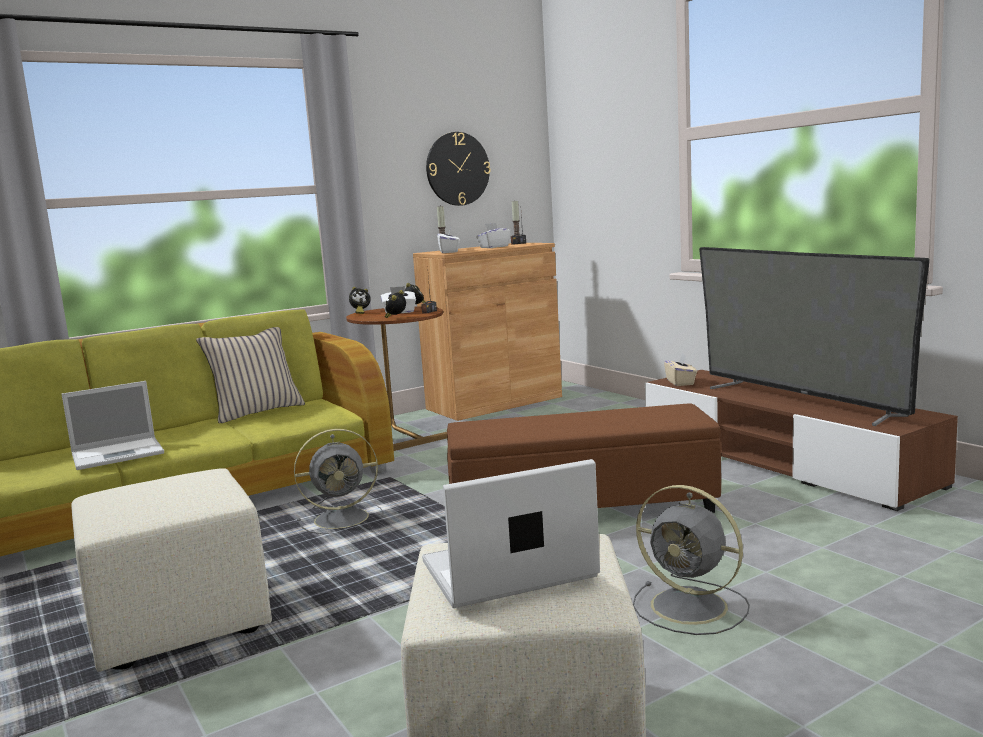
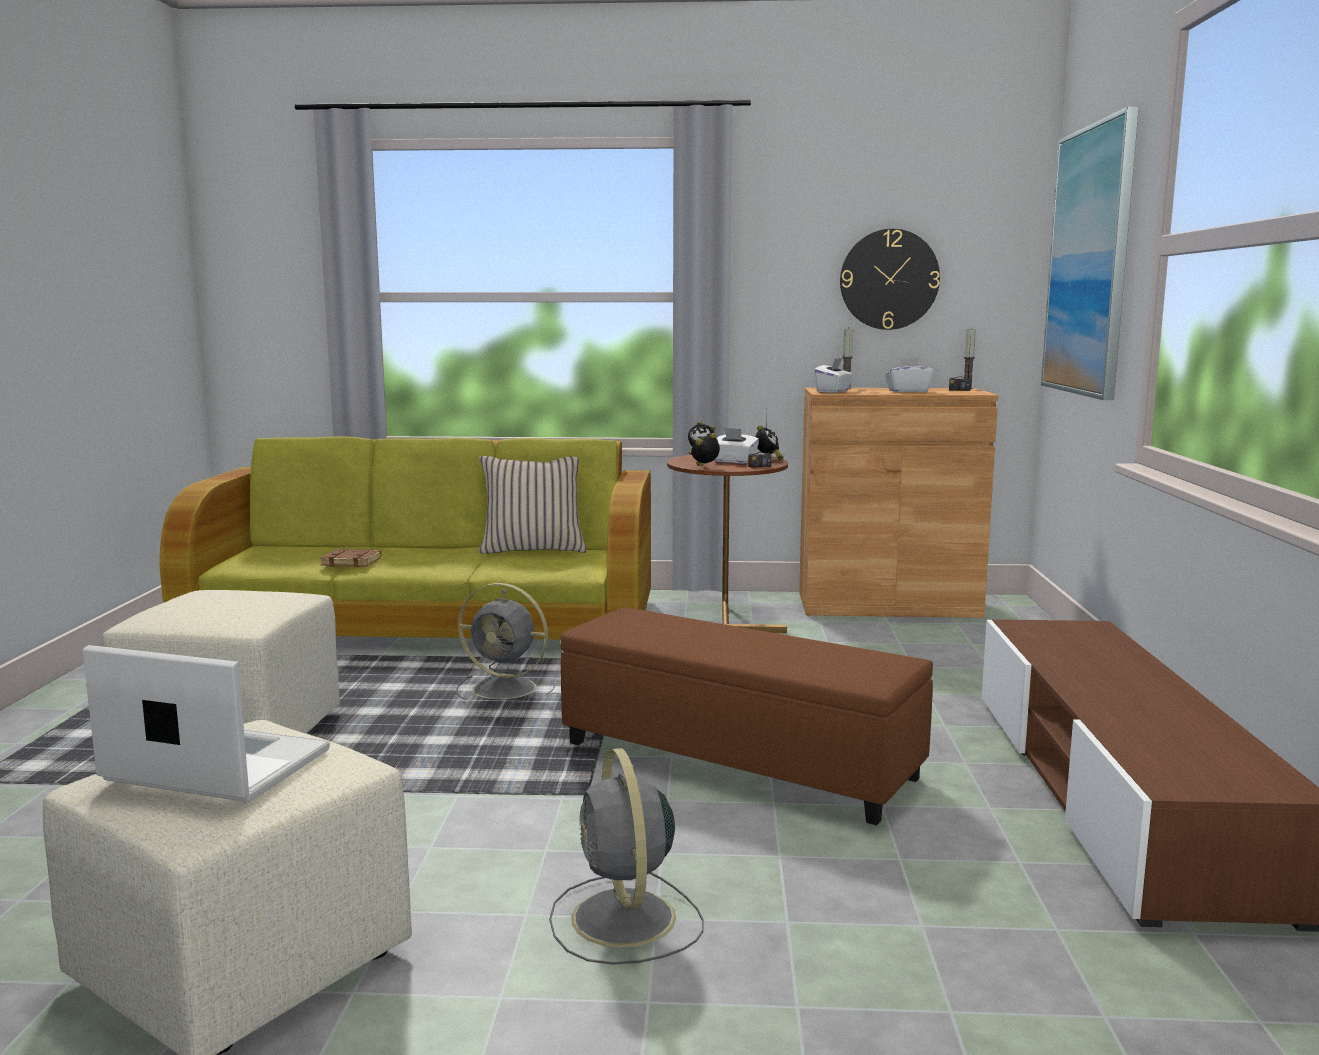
camera: 35 degrees right, 0 degrees up
(119, 453) = (352, 562): laptop -> brown book
(600, 149) = (1089, 261): none -> picture
(680, 382) = (1031, 631): beige tissue box -> none
(799, 401) = (1133, 703): television -> none

